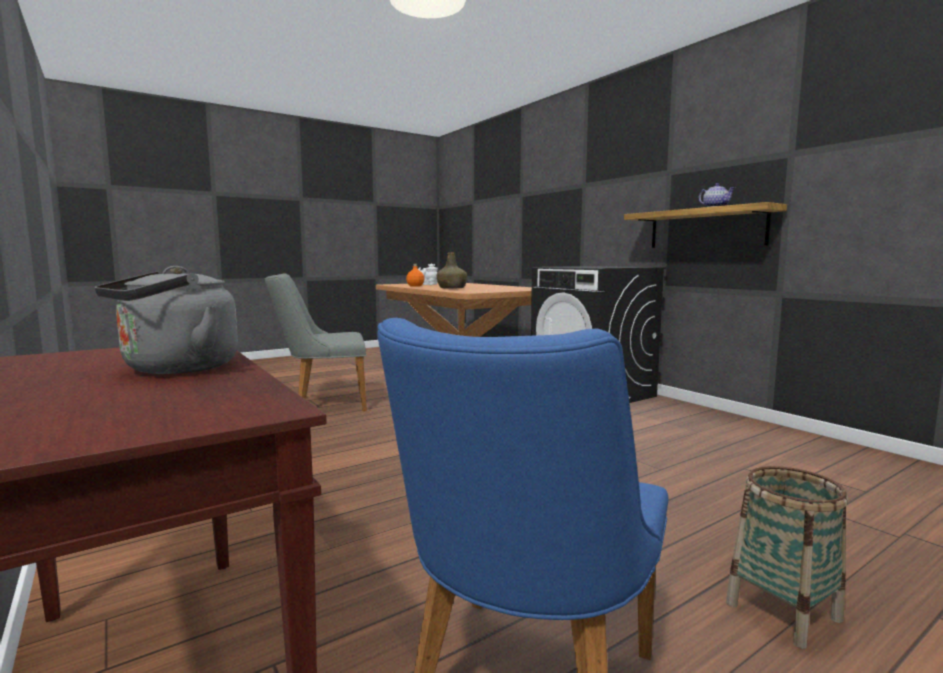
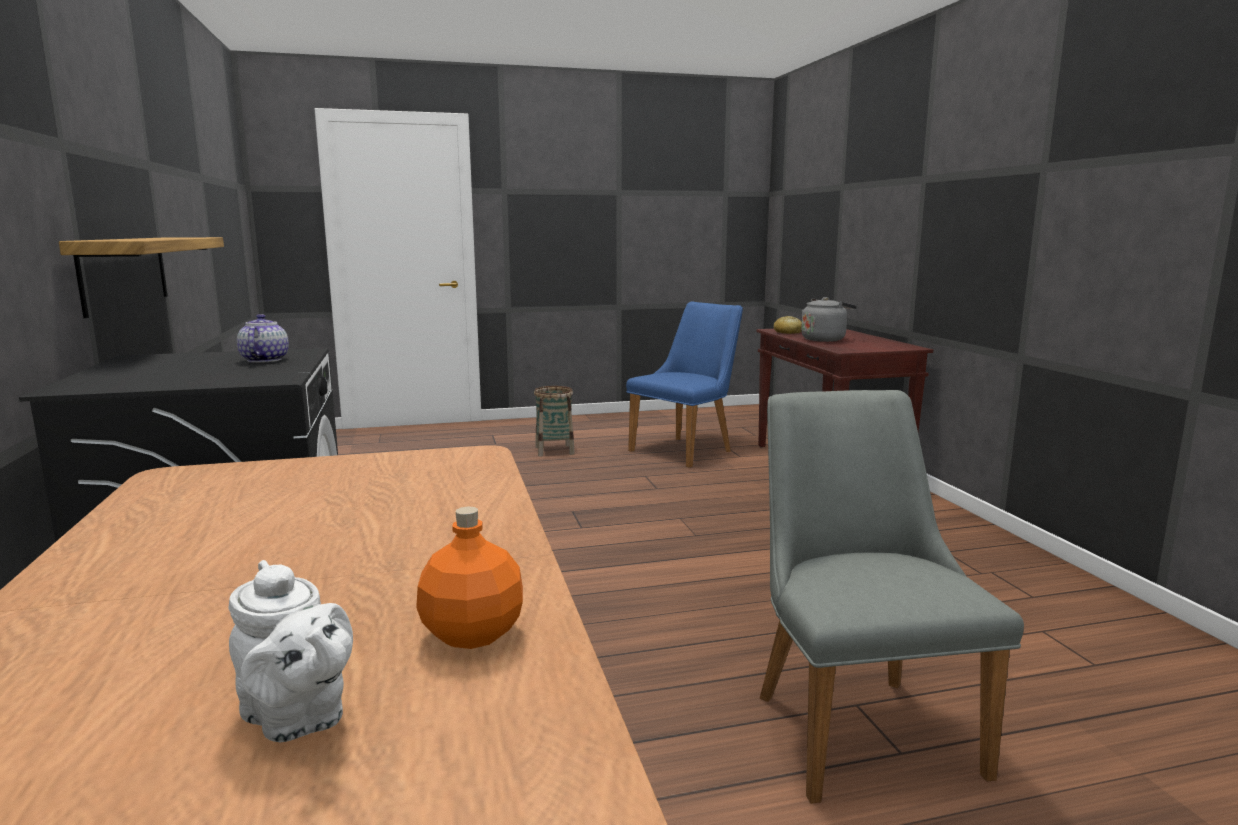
camera: 160 degrees left, 5 degrees up
(232, 394) = (788, 332): none -> bread
(323, 403) = (854, 721): grey chair -> grey chair turned 105 degrees counterclockwise
(452, 288) = (417, 523): green bottle -> none
(716, 207) = (170, 237): teapot -> teapot (264, 360)

